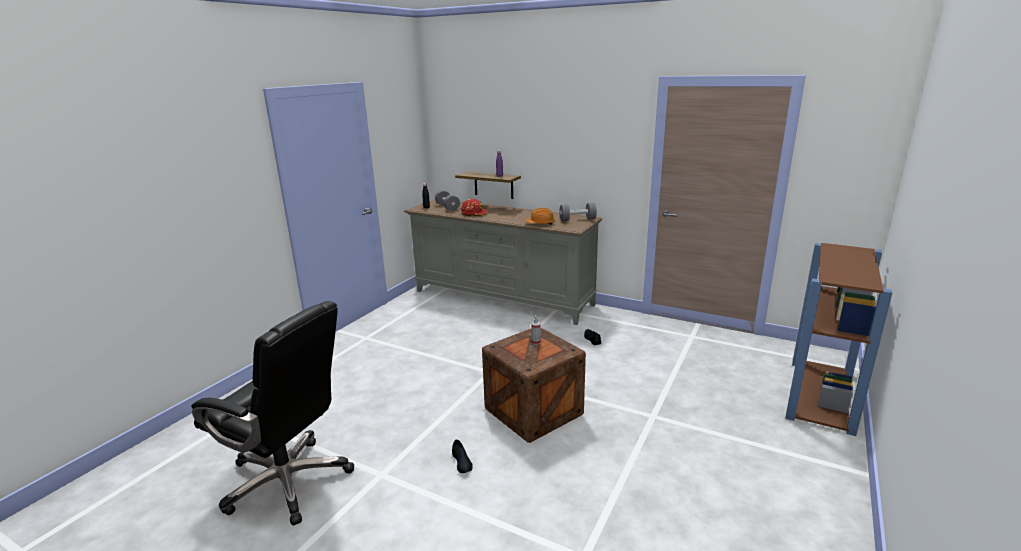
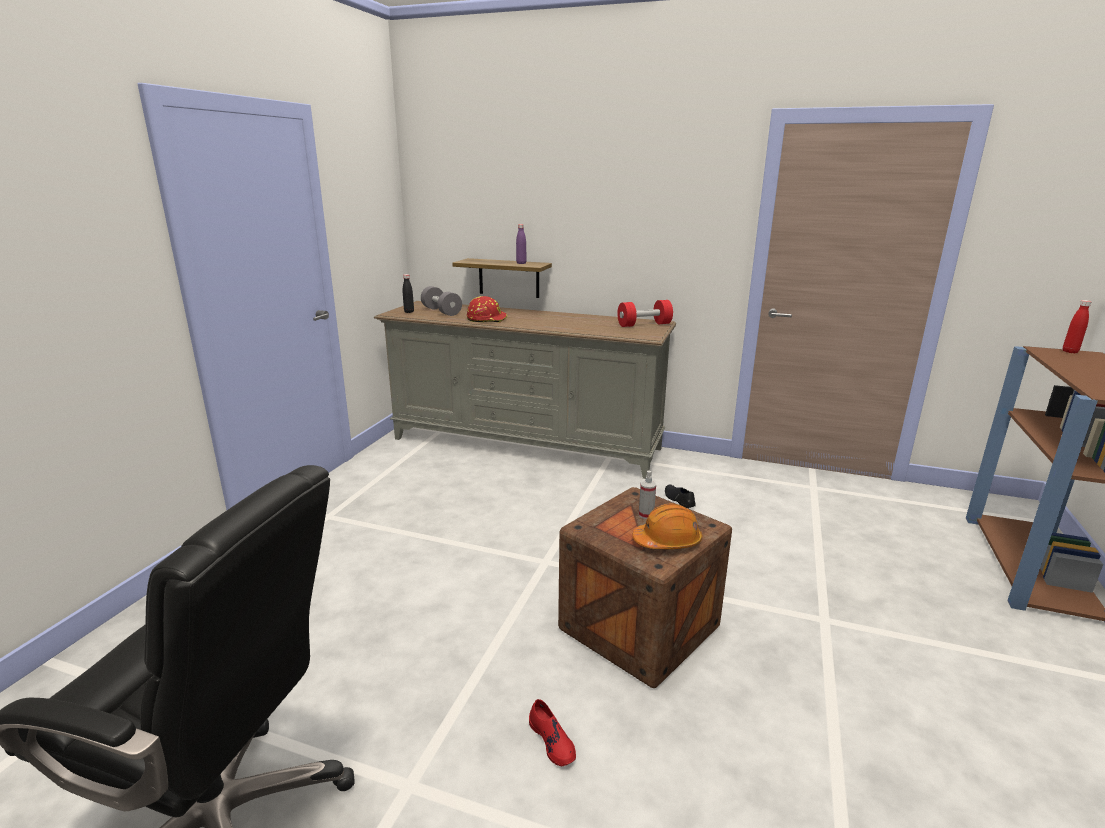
camera: 10 degrees left, 0 degrees up
(462, 462) = (552, 741): black shoe -> red shoe
(541, 223) = (595, 330): orange hard hat -> orange hard hat (667, 541)
(577, 220) = (644, 325): grey dumbbell -> red dumbbell
(849, 248) = (1070, 351): none -> red bottle

